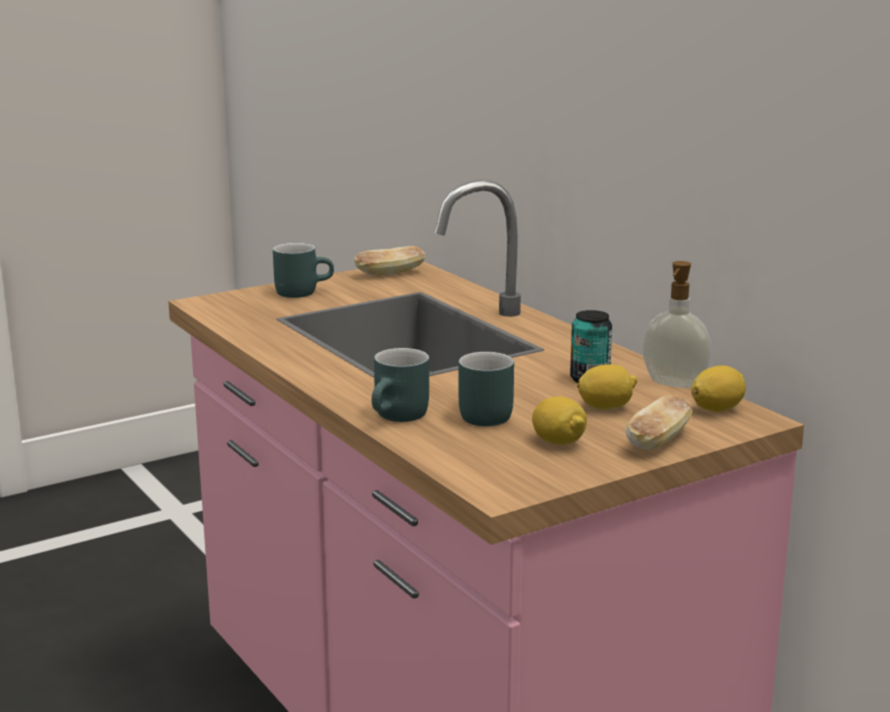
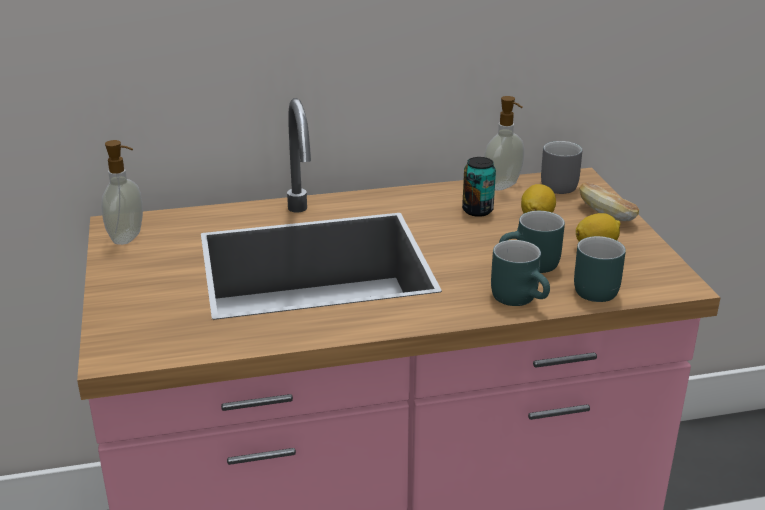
camera: 70 degrees left, 10 degrees up
(302, 291) = (135, 291): turquoise mug -> turquoise mug (592, 287)
(390, 274) = (128, 237): bread -> soap dispenser
(717, 409) = (556, 184): lemon -> grey mug

